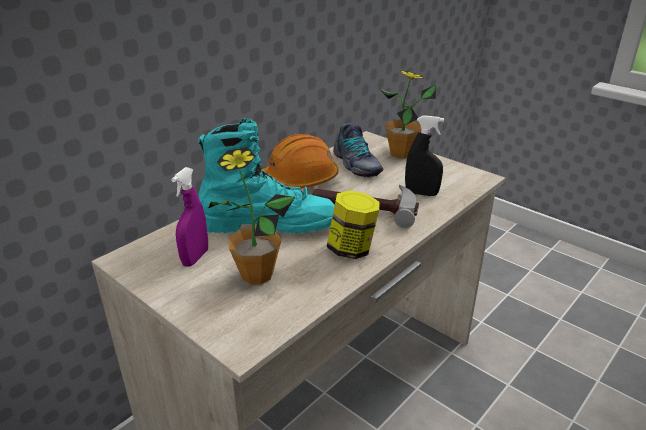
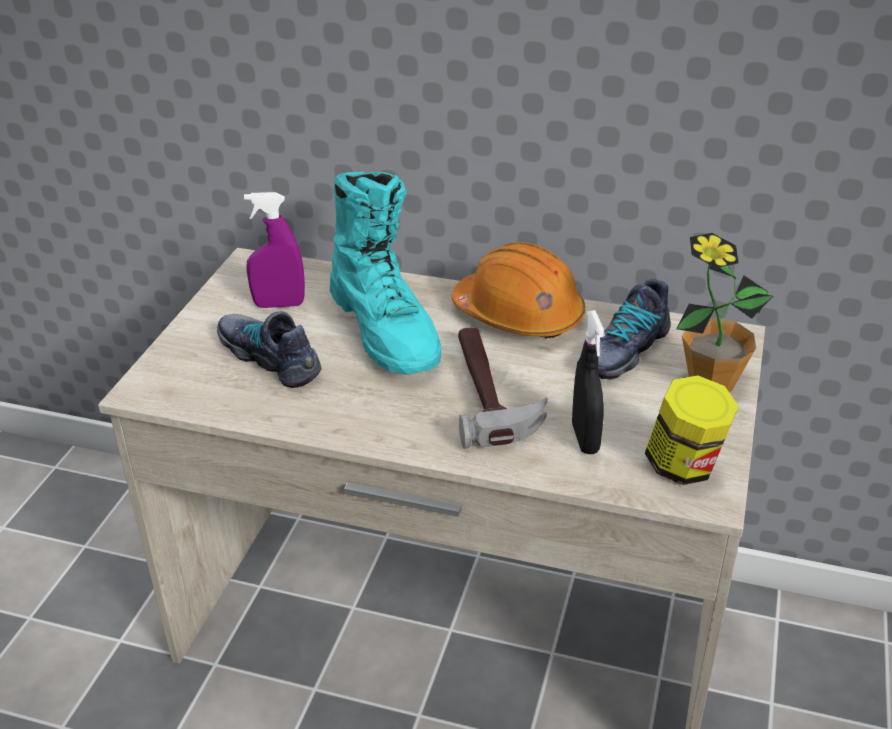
camera: 65 degrees right, 5 degrees up
(257, 275) = (270, 357): potted plant -> shoe
(351, 249) = (371, 412): jar -> jar (684, 466)

